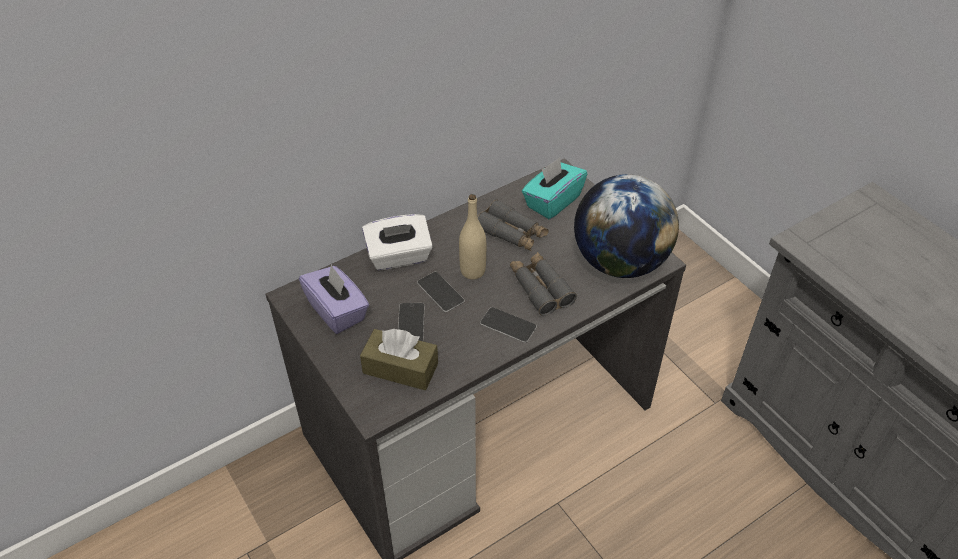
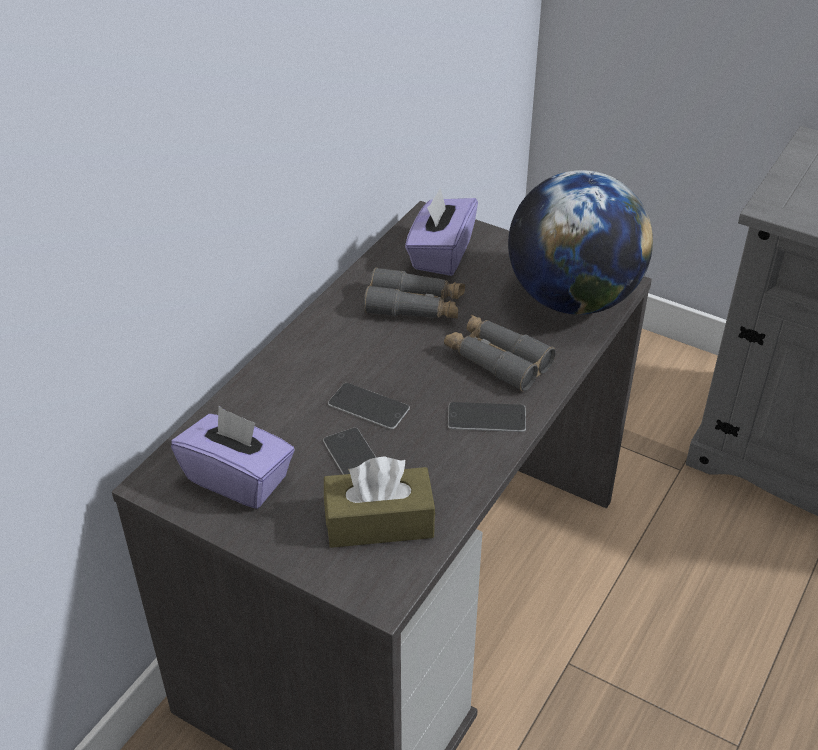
camera: 25 degrees left, 5 degrees down
(399, 257) = (281, 380): white tissue box -> none
(472, 271) = (394, 367): beige bottle -> none
(552, 201) = (440, 254): turquoise tissue box -> purple tissue box

